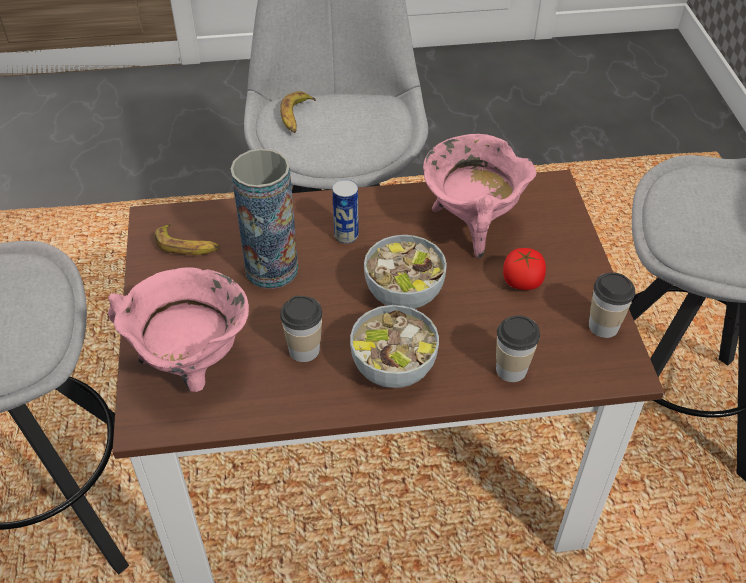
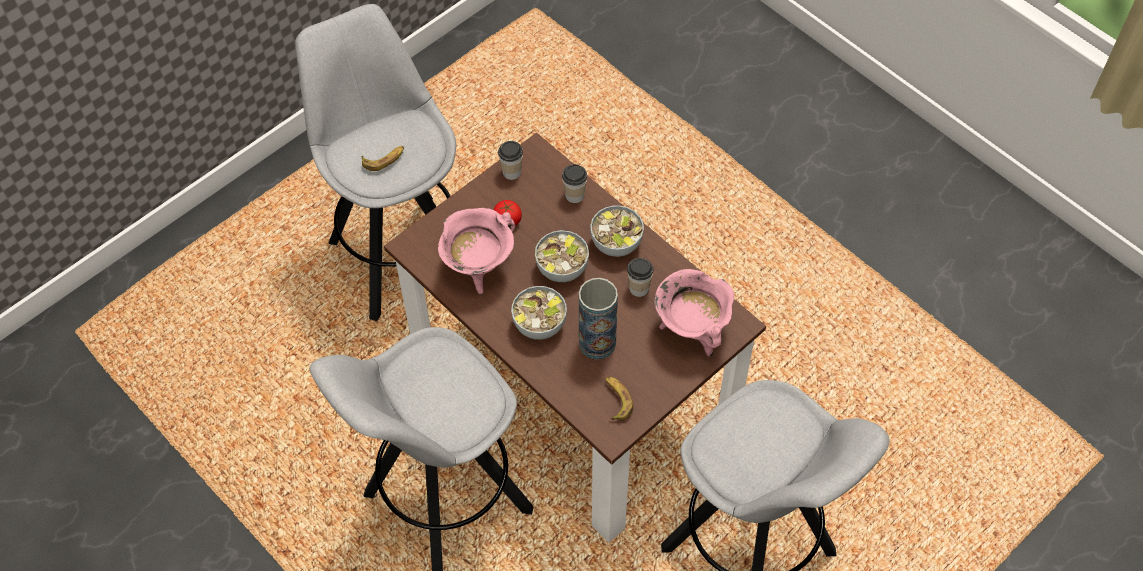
camera: 125 degrees left, 10 degrees up
(296, 117) = (455, 419): banana -> banana (384, 159)
(346, 235) = (539, 324): can -> bowl

